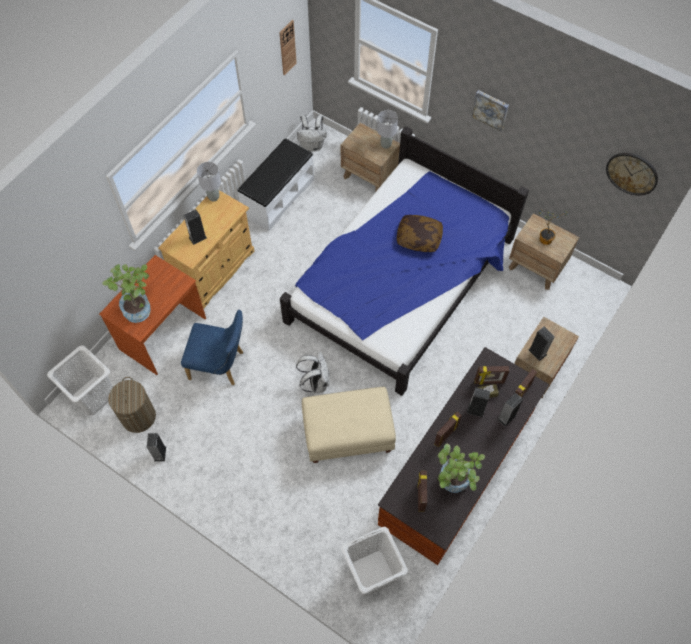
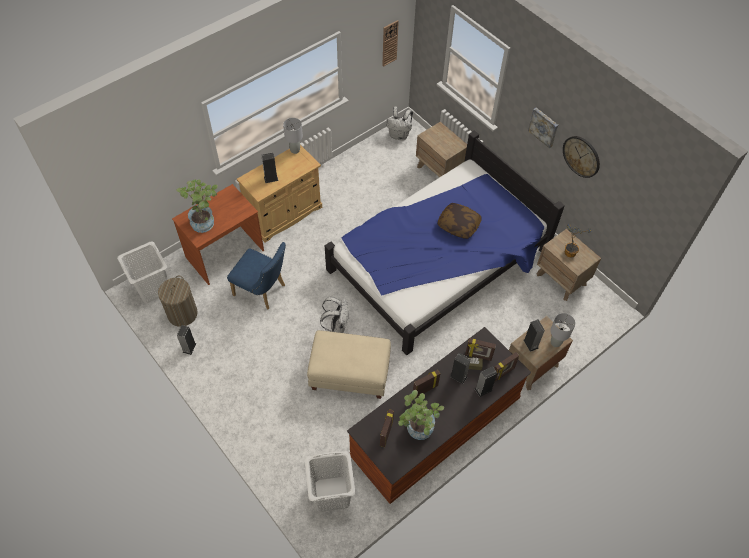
camera: 15 degrees right, 5 degrees down
(278, 197) = (356, 169): white bench -> none
(386, 145) = (456, 144): grey table lamp -> grey table lamp (556, 343)
(632, 173) = (651, 205): wall clock -> wall clock (581, 156)

